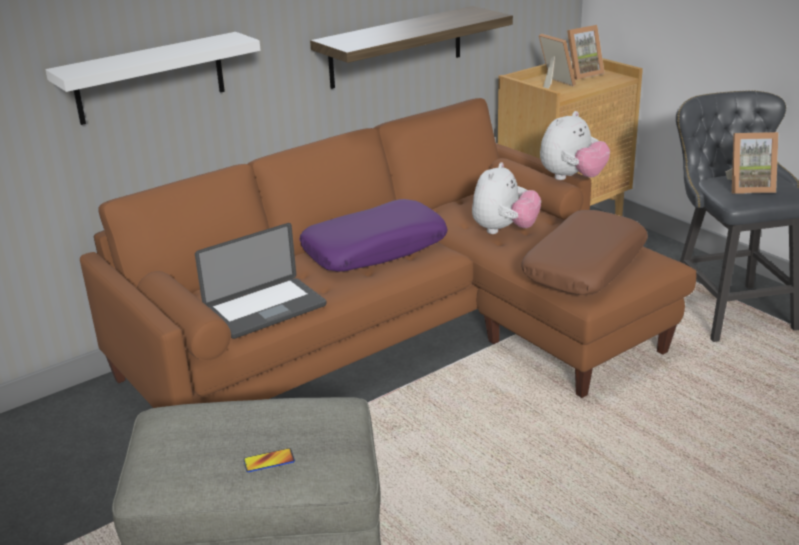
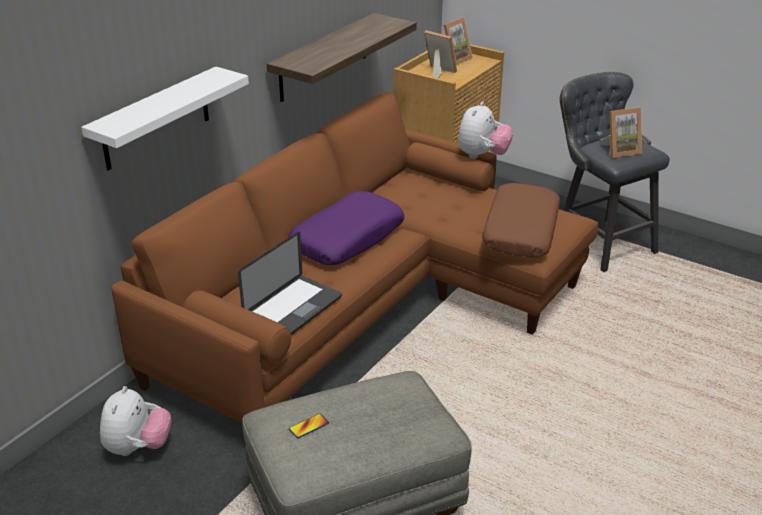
camera: 20 degrees left, 5 degrees up
(269, 461) = (384, 436): phone -> phone (309, 426)
(504, 230) = (441, 207): plush toy -> plush toy (138, 447)

